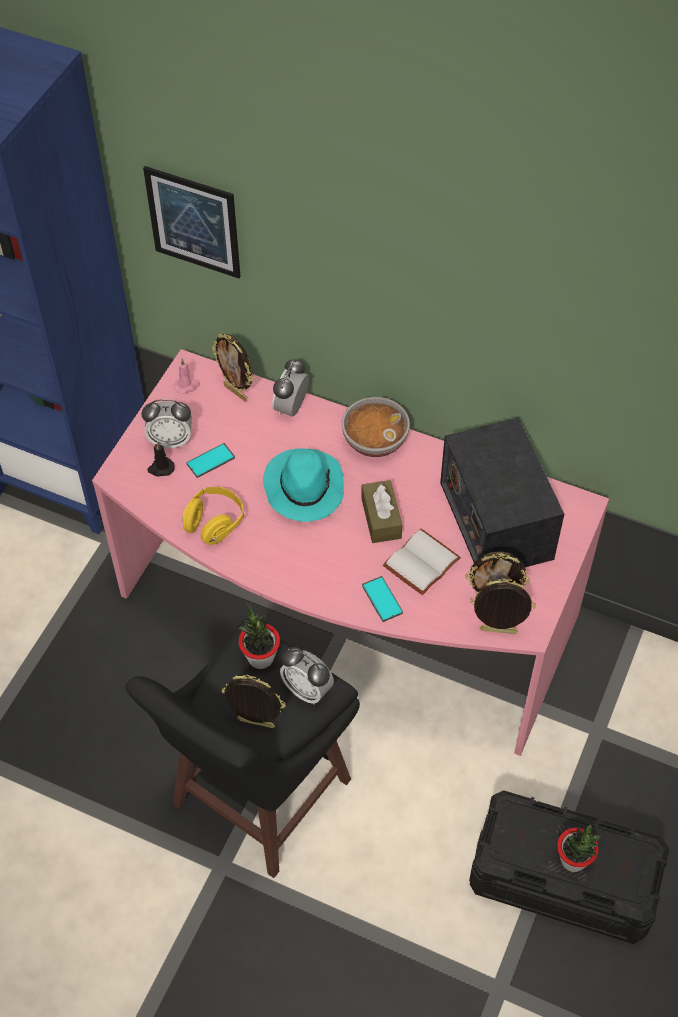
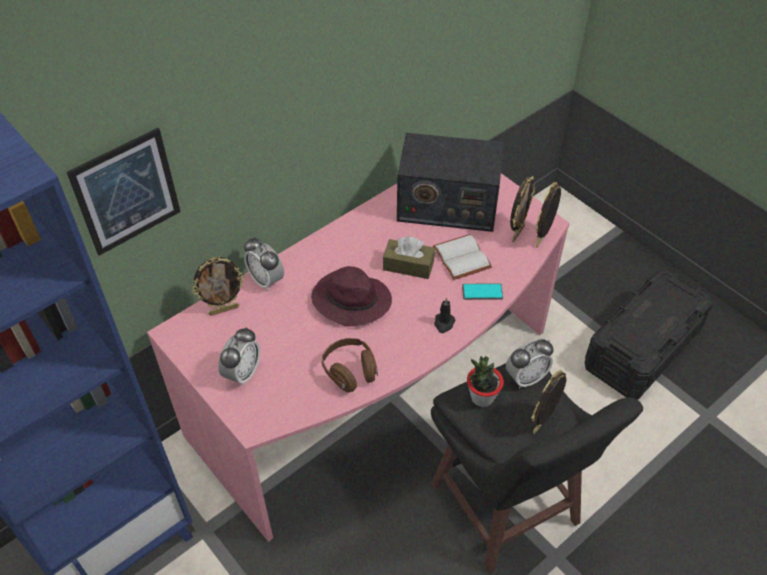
camera: 65 degrees left, 5 degrees down
(161, 468) = (268, 390): black candle -> black candle (444, 323)
(187, 385) = (191, 341): pink candle -> none
(210, 460) = (283, 352): phone -> none
(214, 523) = (350, 372): yellow headphones -> brown headphones
(303, 487) = (350, 301): turquoise hat -> purple hat
(374, 440) = (333, 243): bowl -> none
(573, 860) = (660, 318): potted plant -> none

